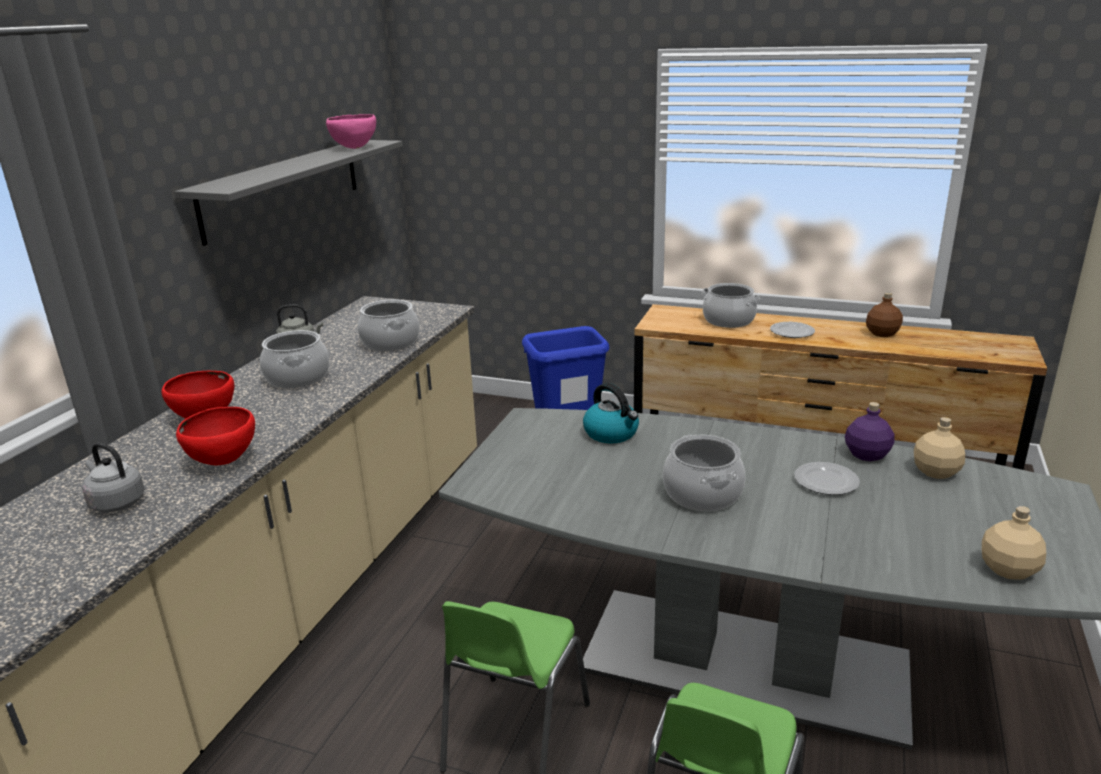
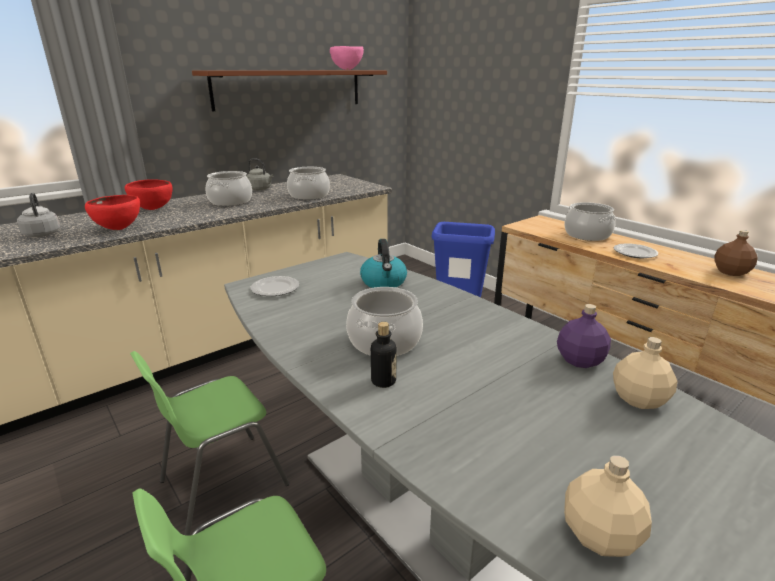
camera: 30 degrees right, 0 degrees up
(284, 188) = (290, 89): grey shelf -> brown shelf
(753, 528) = (383, 381): none -> bottle
(826, 482) = (506, 369): plate -> plate (275, 289)

